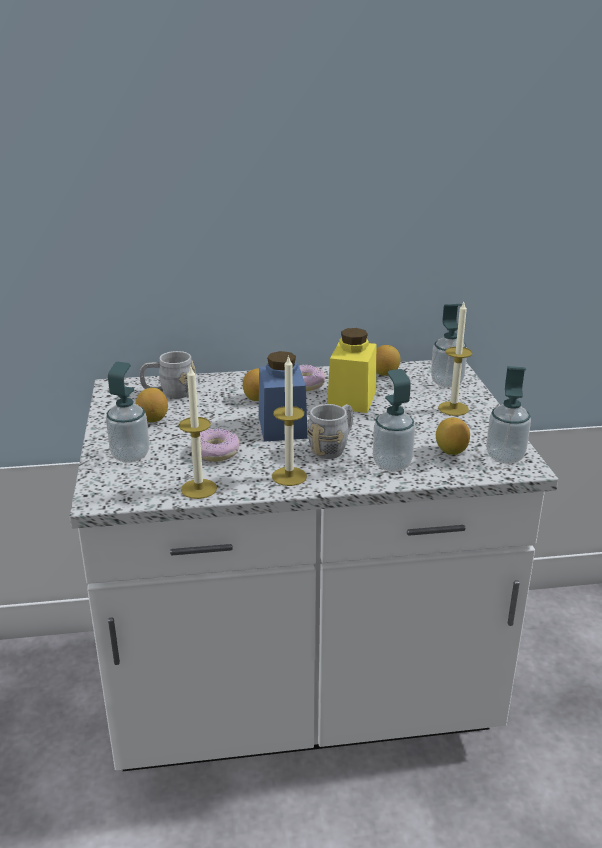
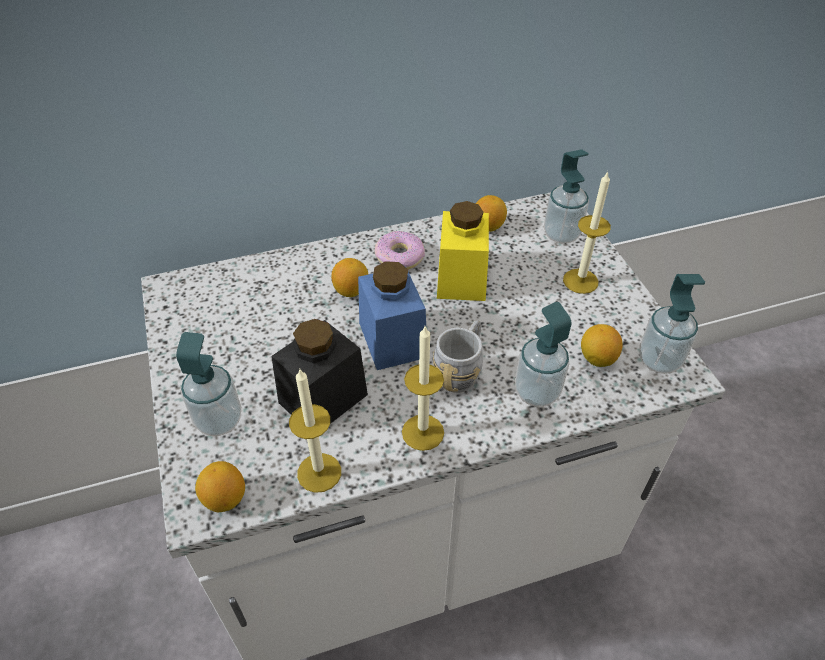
camera: 10 degrees left, 20 degrees up
(153, 419) = (231, 346): lemon -> lemon (225, 498)
(169, 393) = (240, 294): grey mug -> none
(215, 452) = (323, 398): donut -> black jar

